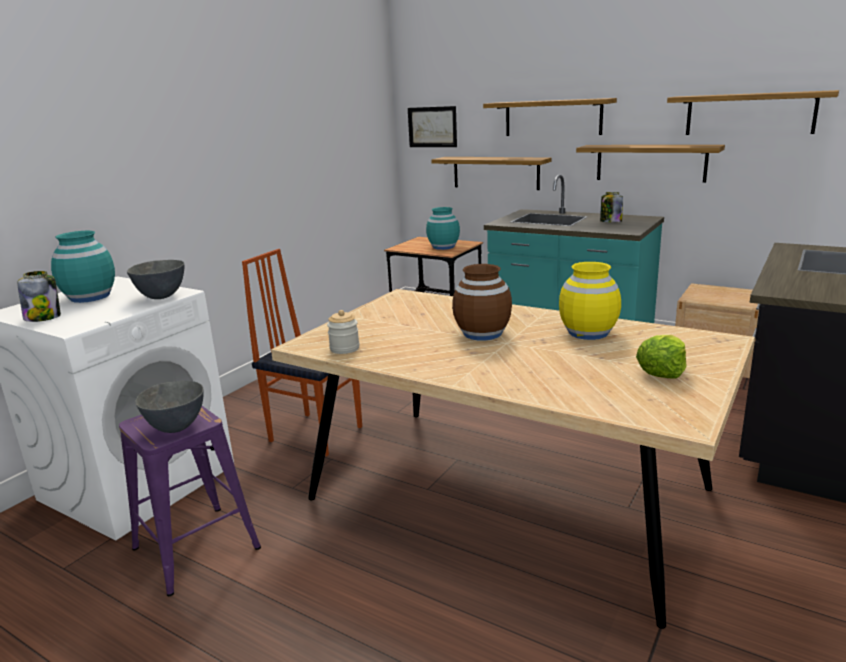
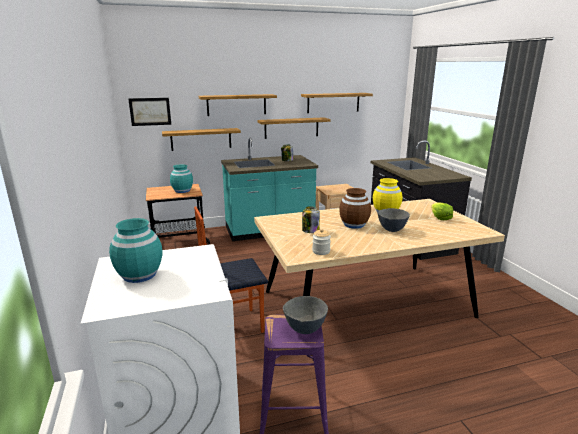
camera: 50 degrees left, 0 degrees up
(43, 317) = (159, 298): jar -> jar (310, 231)
(161, 297) = (200, 256): grey bowl -> grey bowl (392, 230)

